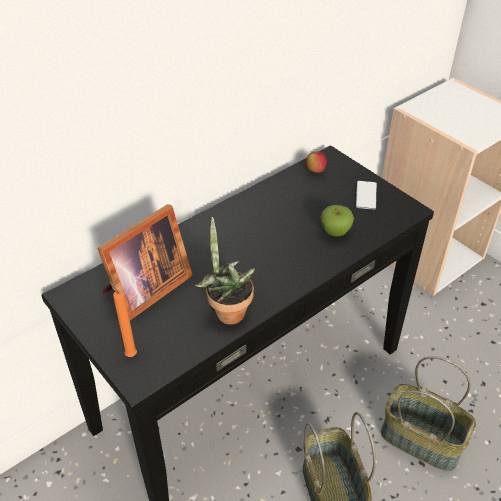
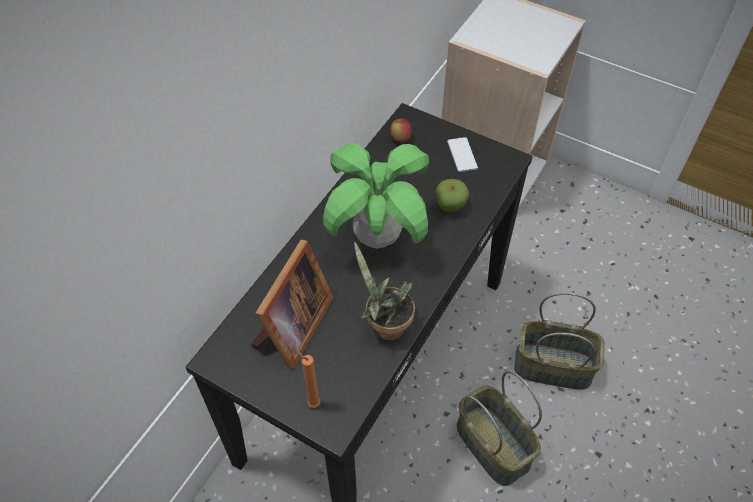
camera: 20 degrees left, 10 degrees up
(256, 240) = (378, 237): none -> potted plant

